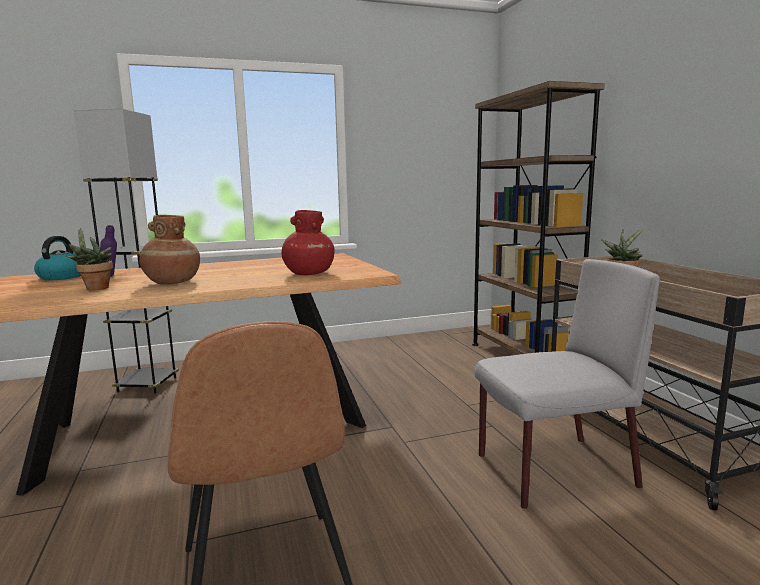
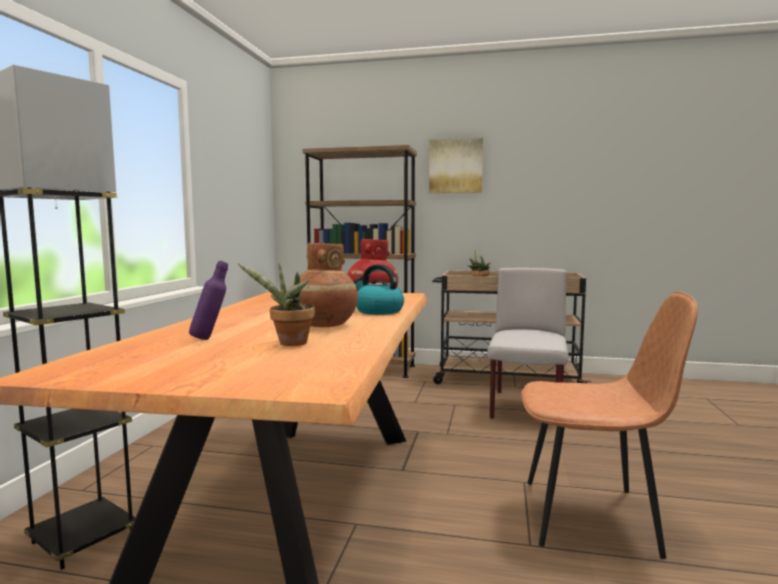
camera: 60 degrees left, 5 degrees down
(62, 277) = (130, 354): kettle -> kettle (378, 311)
(654, 95) = (455, 166): none -> picture

